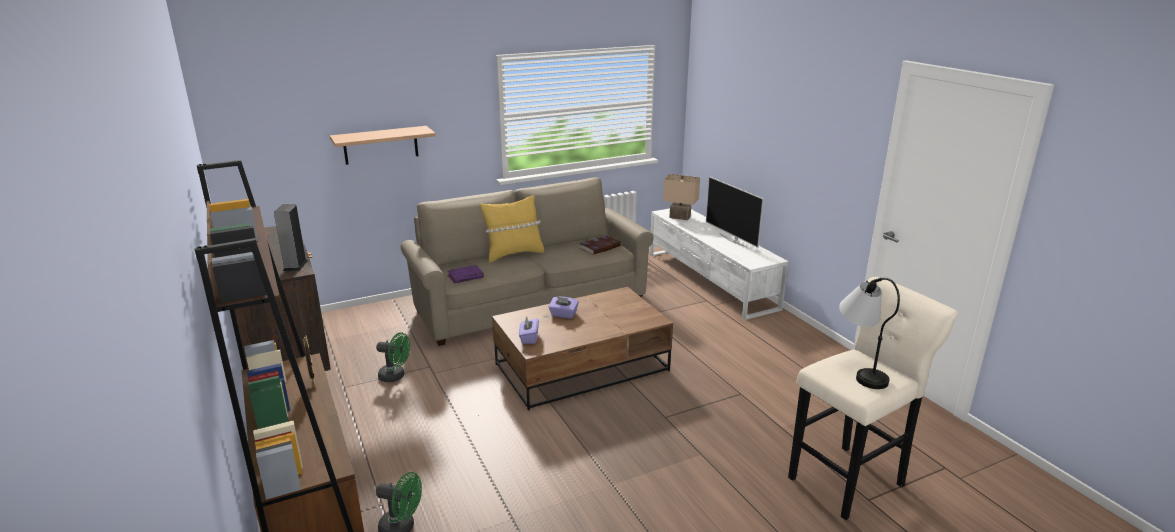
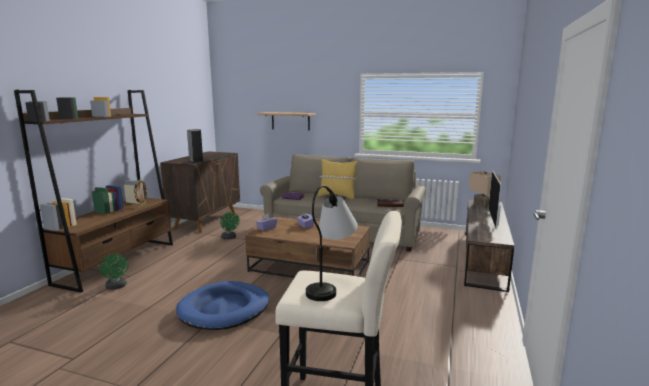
camera: 45 degrees right, 10 degrees down
(600, 466) = (224, 309): none -> blue dog bed
(710, 280) = (483, 258): white tv stand -> brown tv stand

